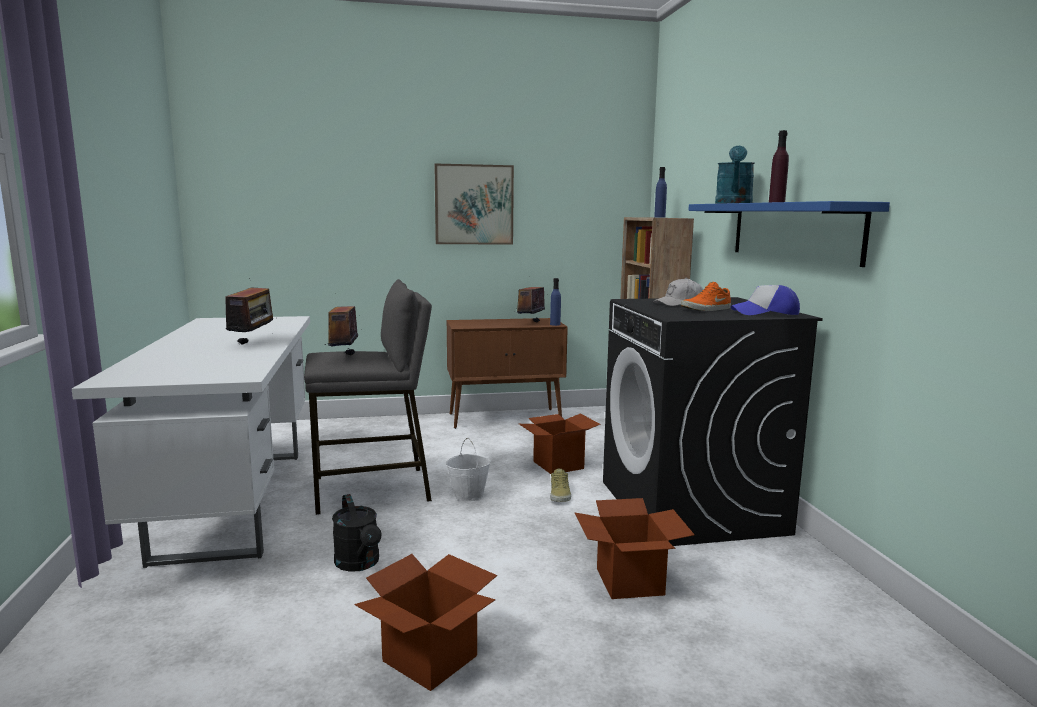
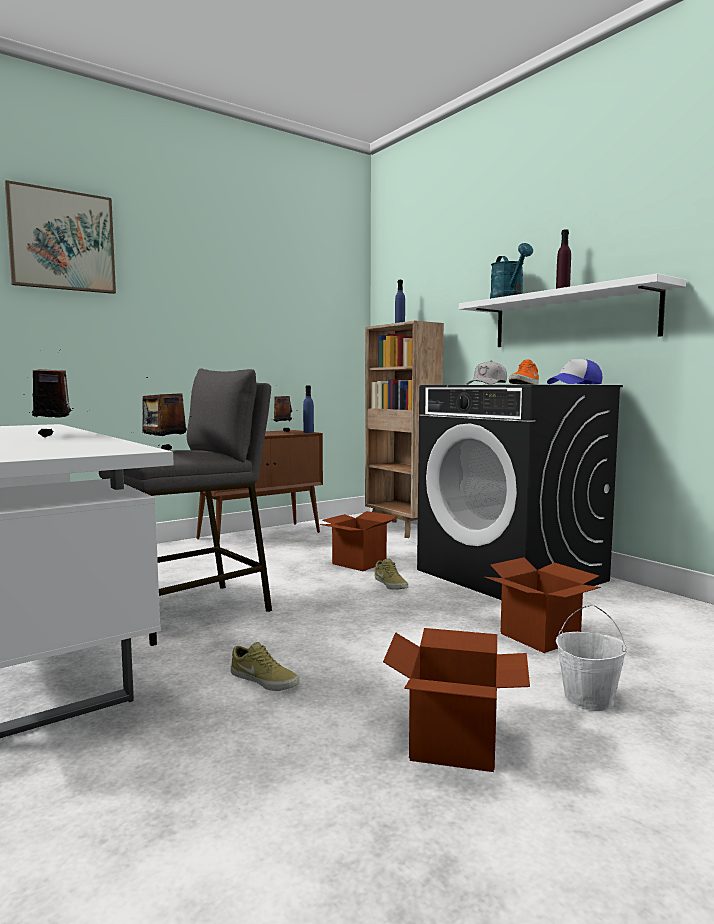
camera: 25 degrees left, 5 degrees down
(359, 564) = (265, 680): black watering can -> beige shoe
(469, 495) = (305, 599): white bucket -> white bucket (589, 699)
(474, 204) = (214, 311): picture -> picture (62, 240)
(793, 231) = (571, 318): blue shelf -> white shelf

